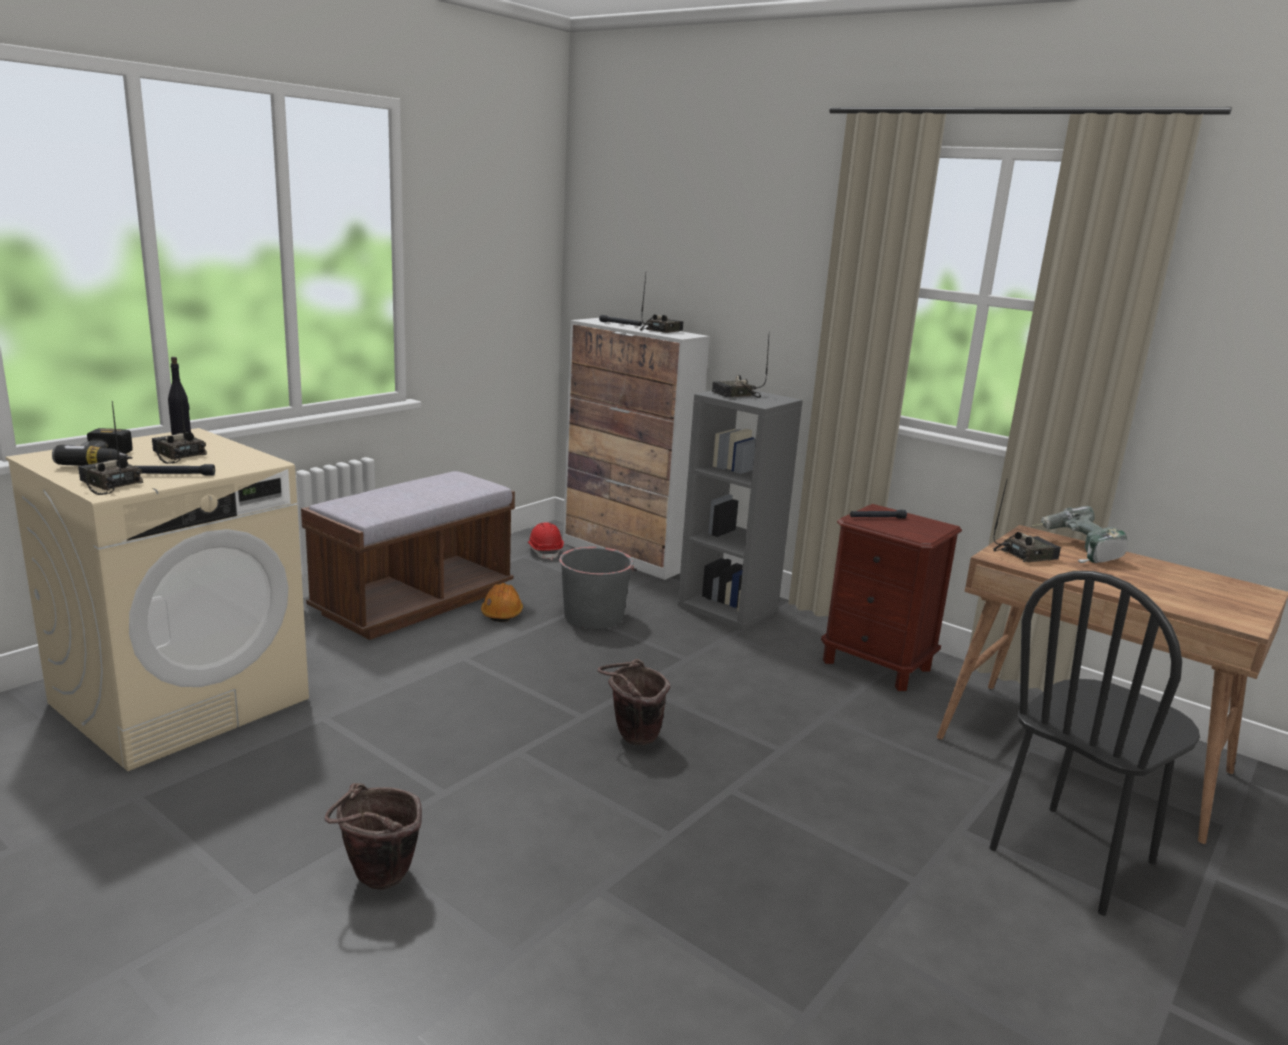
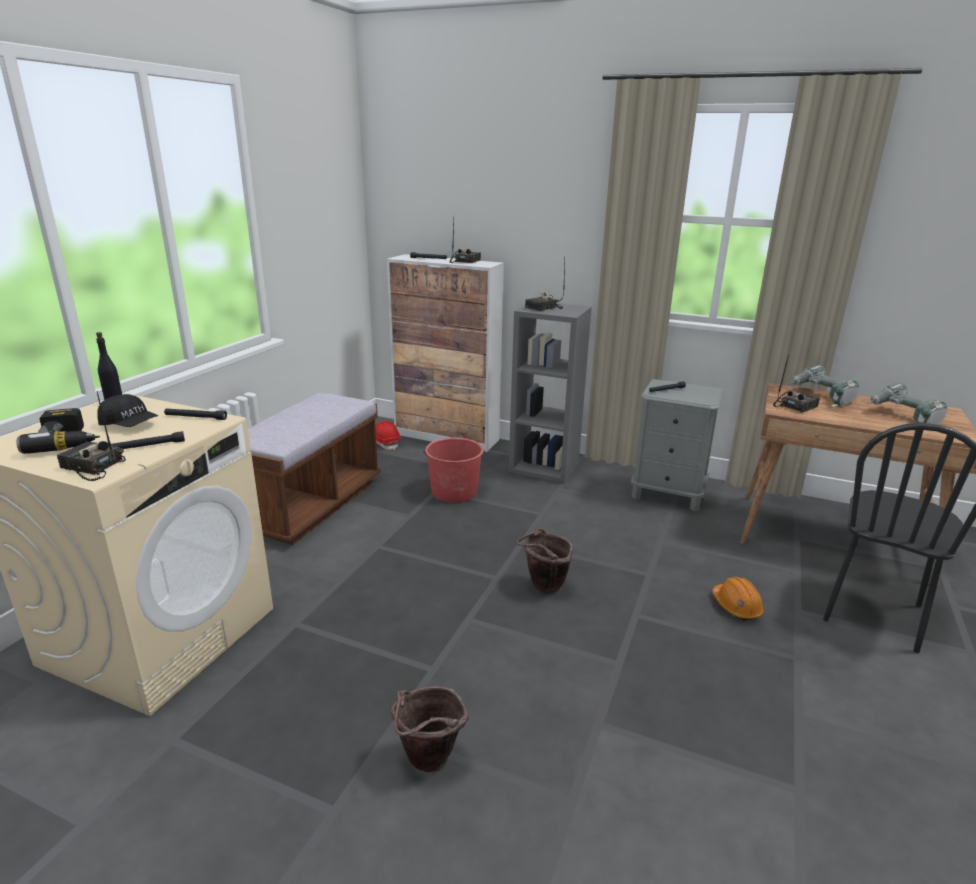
camera: 15 degrees left, 5 degrees up
(176, 455) = (130, 425): radio -> black cap
(244, 457) = (195, 418): none -> black flashlight
(502, 613) = (384, 501): orange hard hat -> orange hard hat (736, 606)
(593, 616) = (454, 491): grey bucket -> red bucket
(876, 665) = (668, 494): brown nightstand -> grey nightstand
(1174, 589) = (902, 418): none -> power drill

